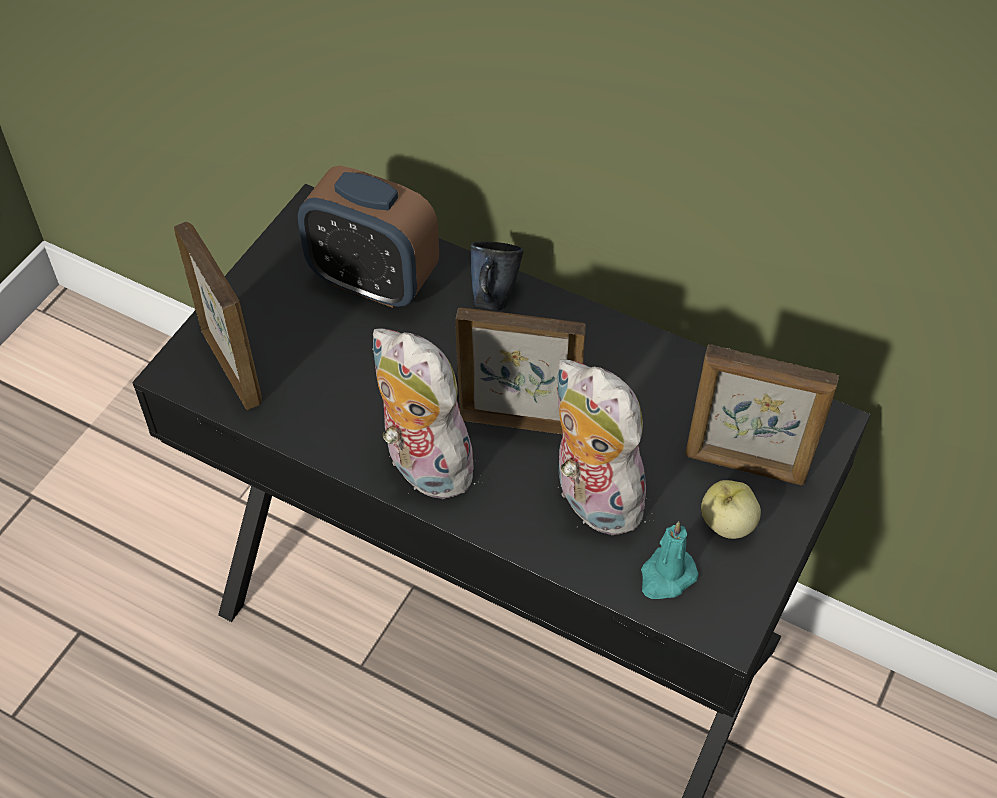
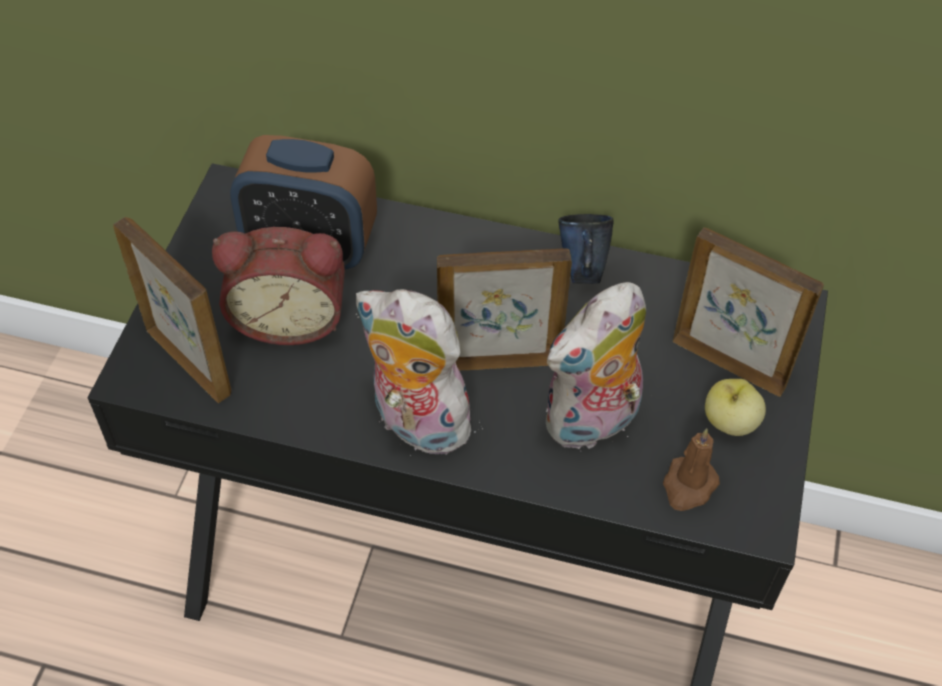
camera: 15 degrees left, 0 degrees up
(335, 342) = (289, 317): none -> alarm clock
(493, 296) = (435, 242): blue mug -> blue mug (582, 269)
(591, 498) = (592, 423): plush toy -> plush toy turned 75 degrees counterclockwise
(666, 576) = (688, 486): turquoise candle -> brown candle
(745, 466) = (729, 362): picture frame -> picture frame turned 150 degrees counterclockwise

